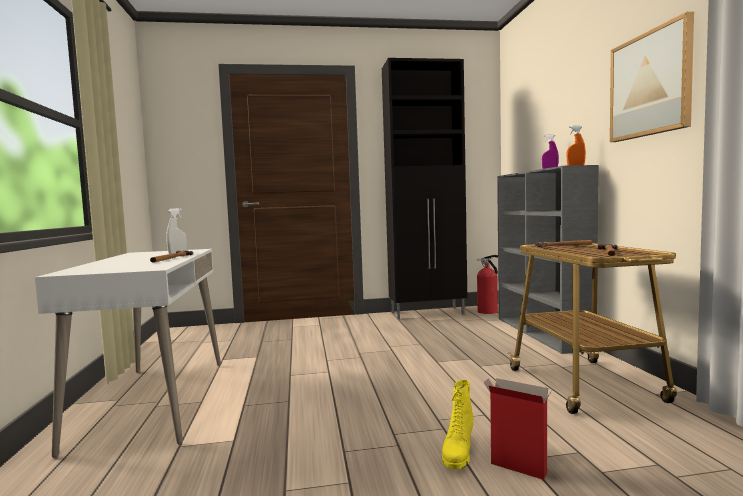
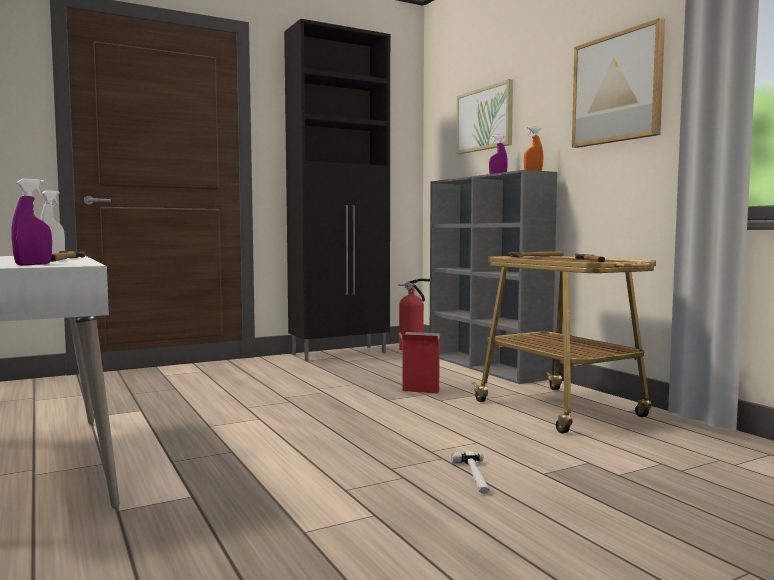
camera: 20 degrees left, 0 degrees up
(127, 268) = (33, 264): none -> purple spray bottle
(458, 453) = (473, 477): yellow boot -> hammer
(517, 468) = (540, 481): cardboard box -> cardboard box (419, 391)
(543, 120) = (485, 119): none -> picture

